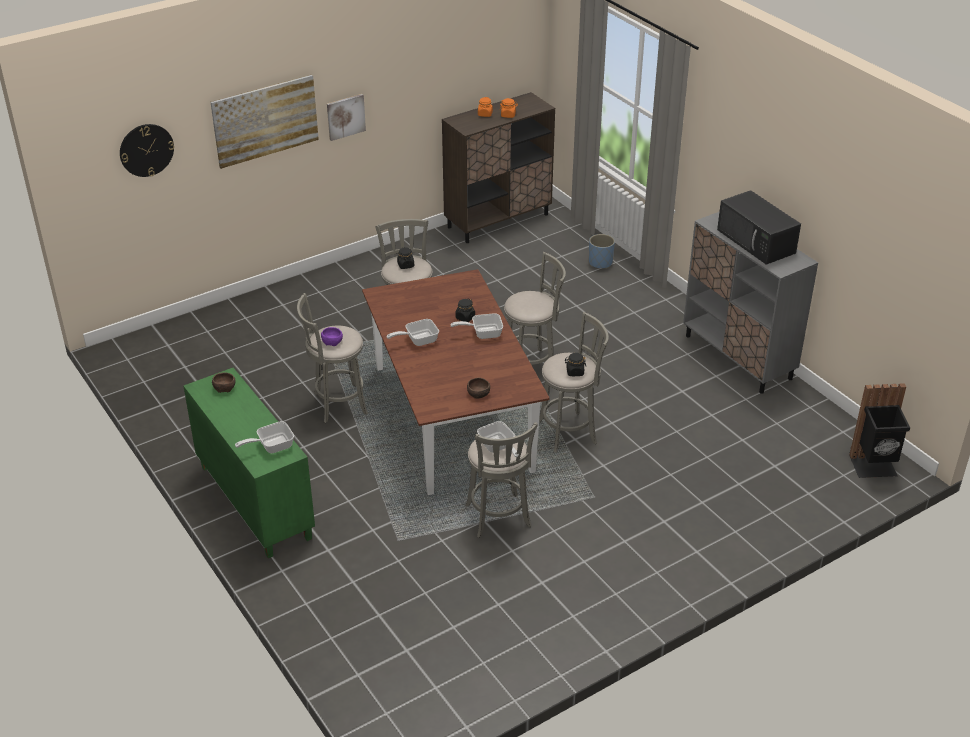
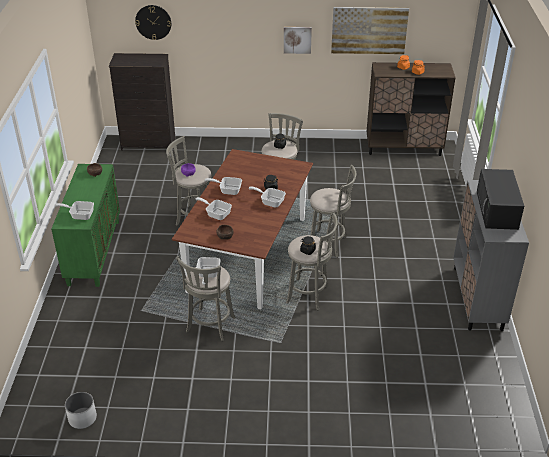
camera: 35 degrees right, 0 degrees up
(166, 336) = (149, 144): none -> black dresser
(265, 120) = (237, 26): picture -> picture (369, 30)
(437, 373) = (216, 214): none -> frying pan
(467, 689) = (82, 418): none -> white planter
(600, 263) = (444, 198): blue planter -> none
(874, 467) = (501, 421): black trash can -> none

